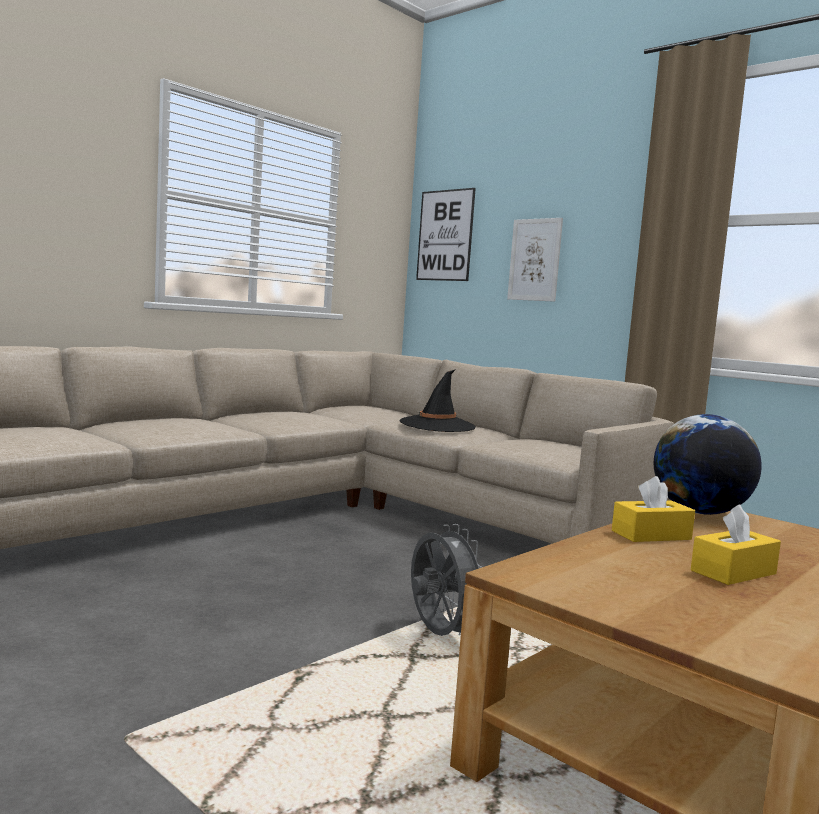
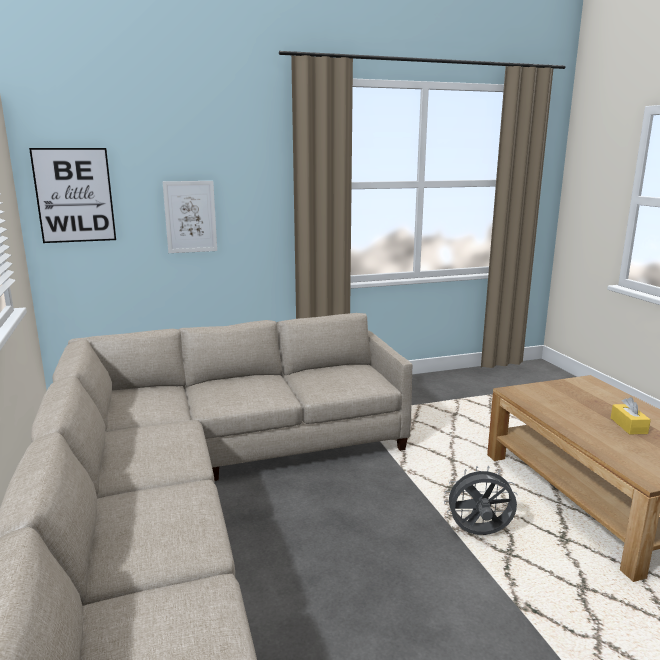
camera: 60 degrees left, 10 degrees up
(437, 425) = (245, 391): black hat -> none
(651, 535) = (571, 422): yellow tissue box -> none
(700, 512) = (524, 395): globe -> none

